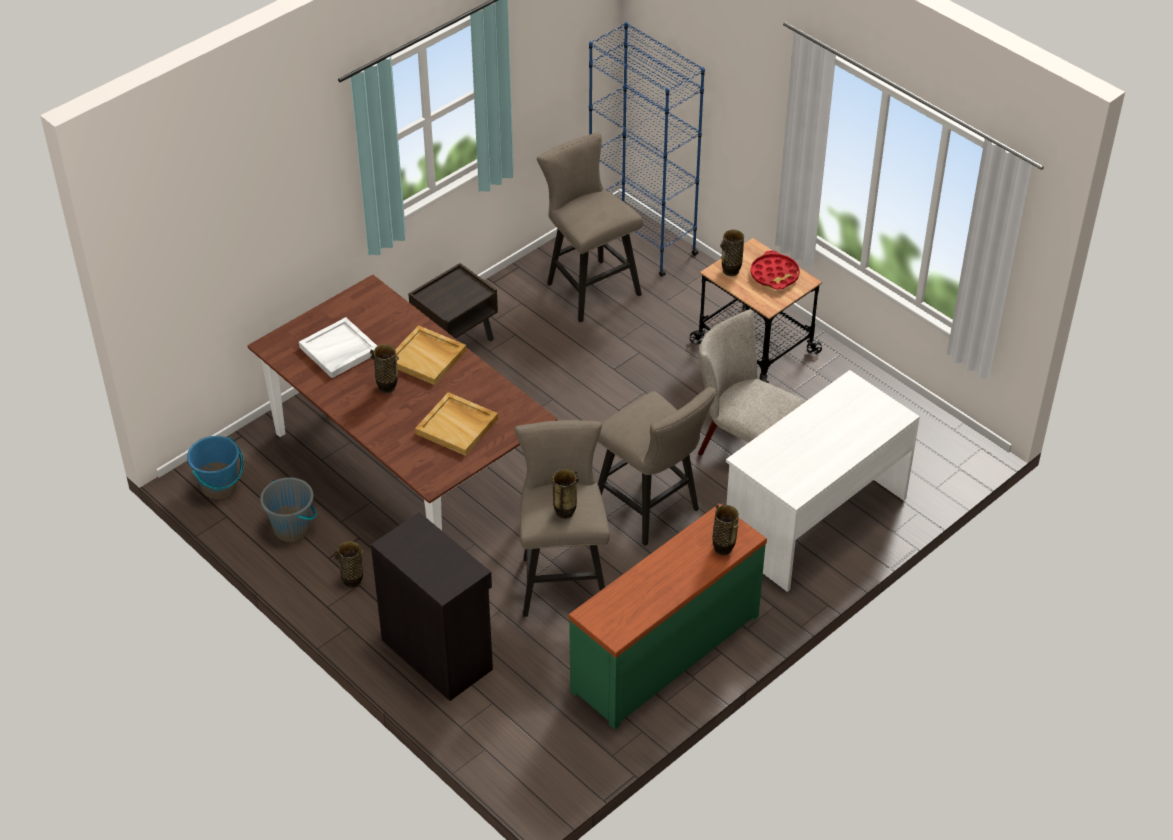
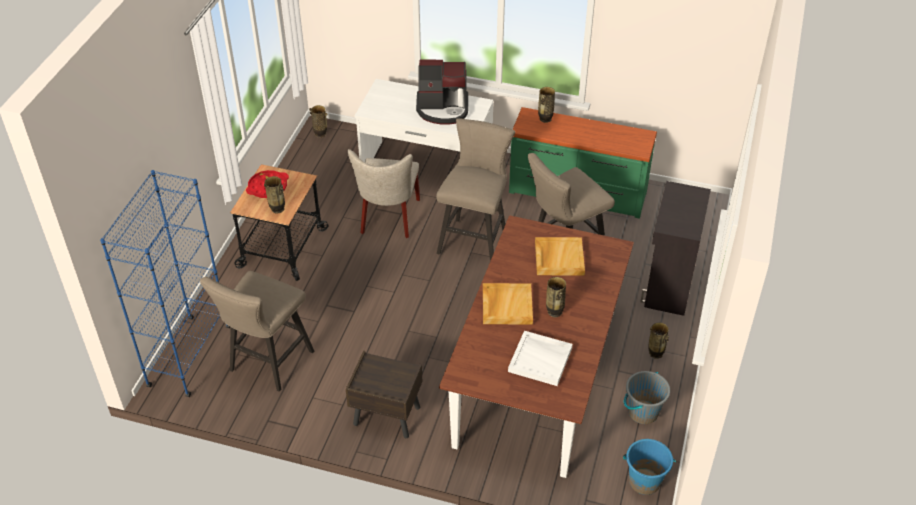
camera: 120 degrees left, 0 degrees up
(565, 512) = (582, 183): vase -> vase (320, 134)
(808, 453) = (443, 109): none -> coffee machine

